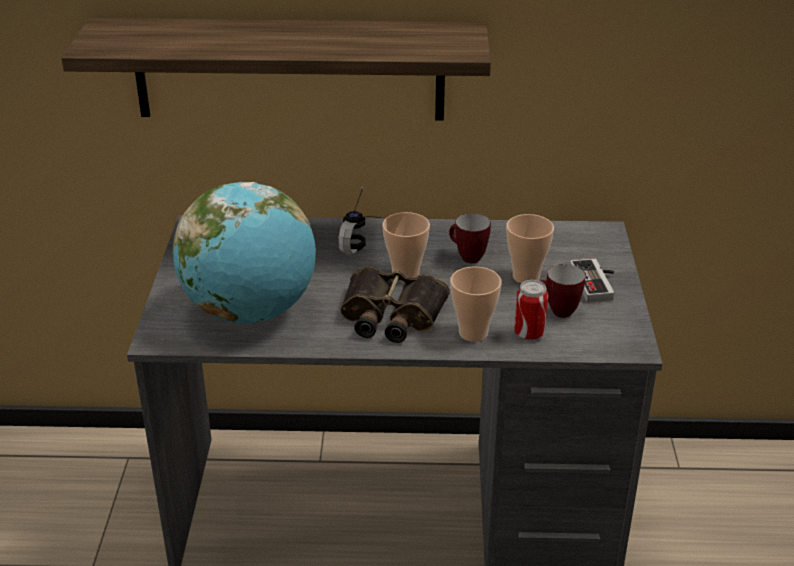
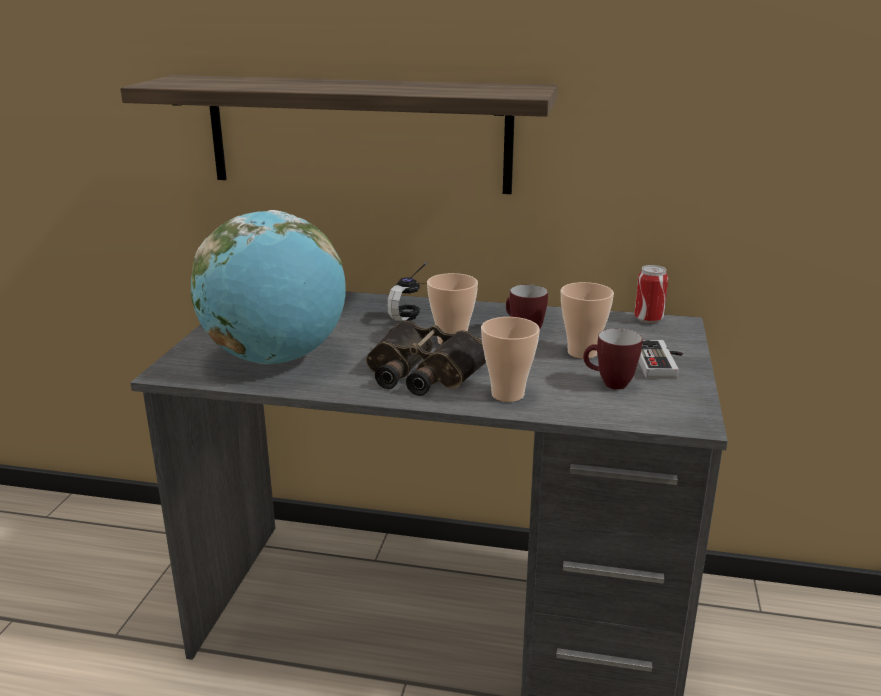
camera: 10 degrees right, 10 degrees down
(529, 333) = (572, 400): can -> can (648, 319)

